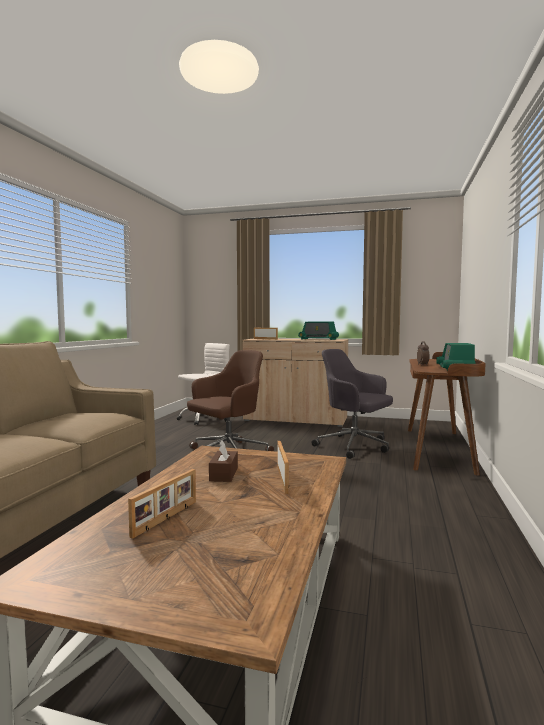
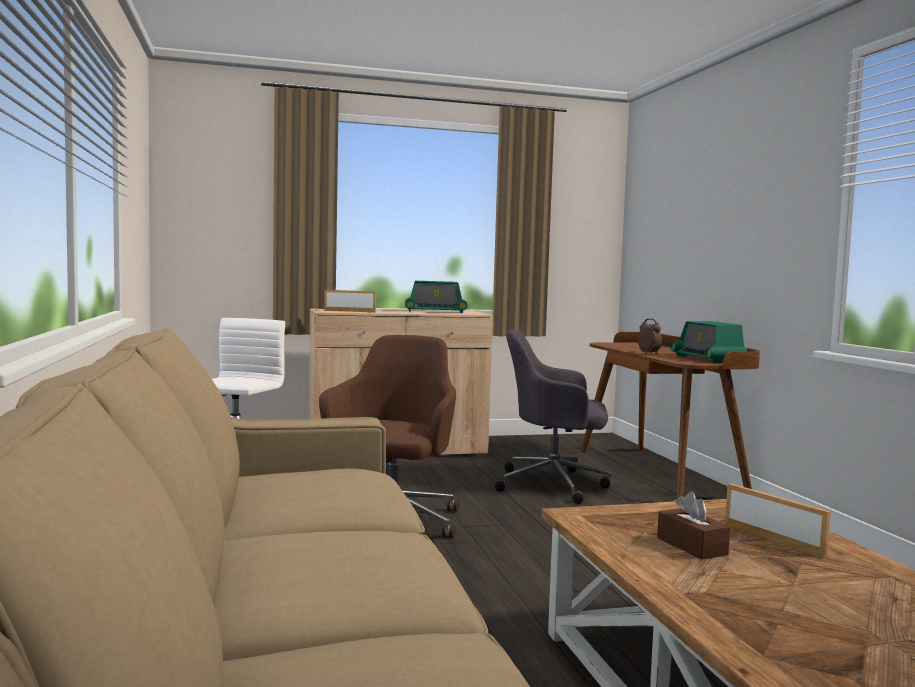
camera: 30 degrees left, 0 degrees up
(166, 518) = (796, 621): picture frame -> none

